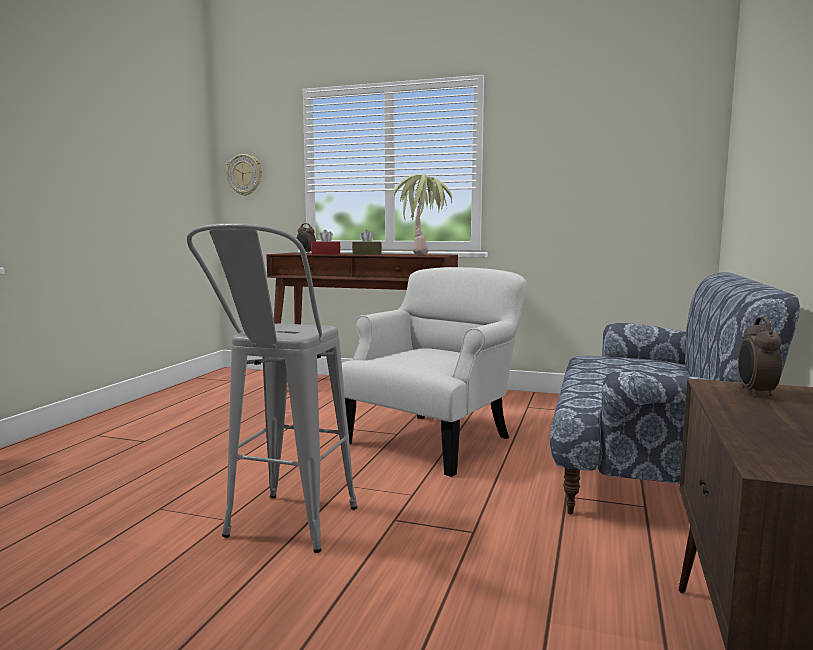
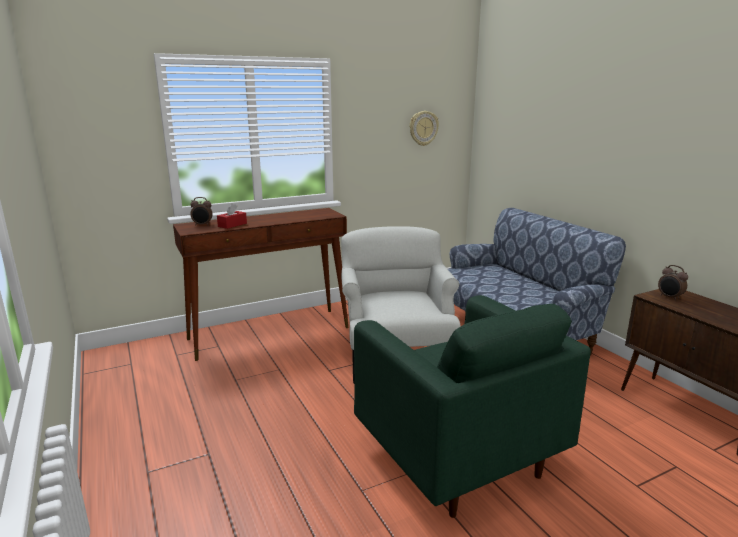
camera: 45 degrees left, 10 degrees up
(244, 175) = (85, 144): wall clock -> wall clock (423, 128)
(282, 532) = (457, 457): grey stool -> green armchair
(366, 254) = (265, 219): brown tissue box -> none
(423, 254) = (311, 213): potted plant -> none

